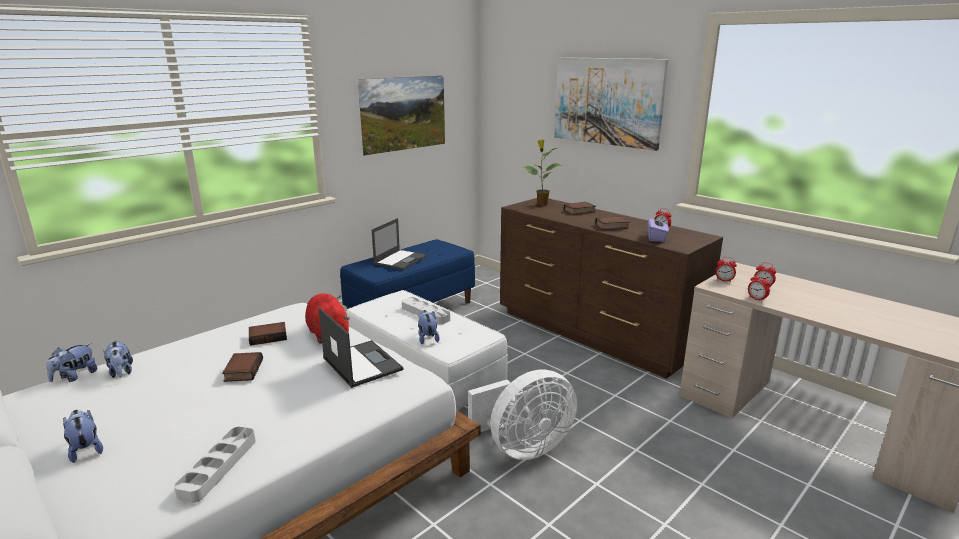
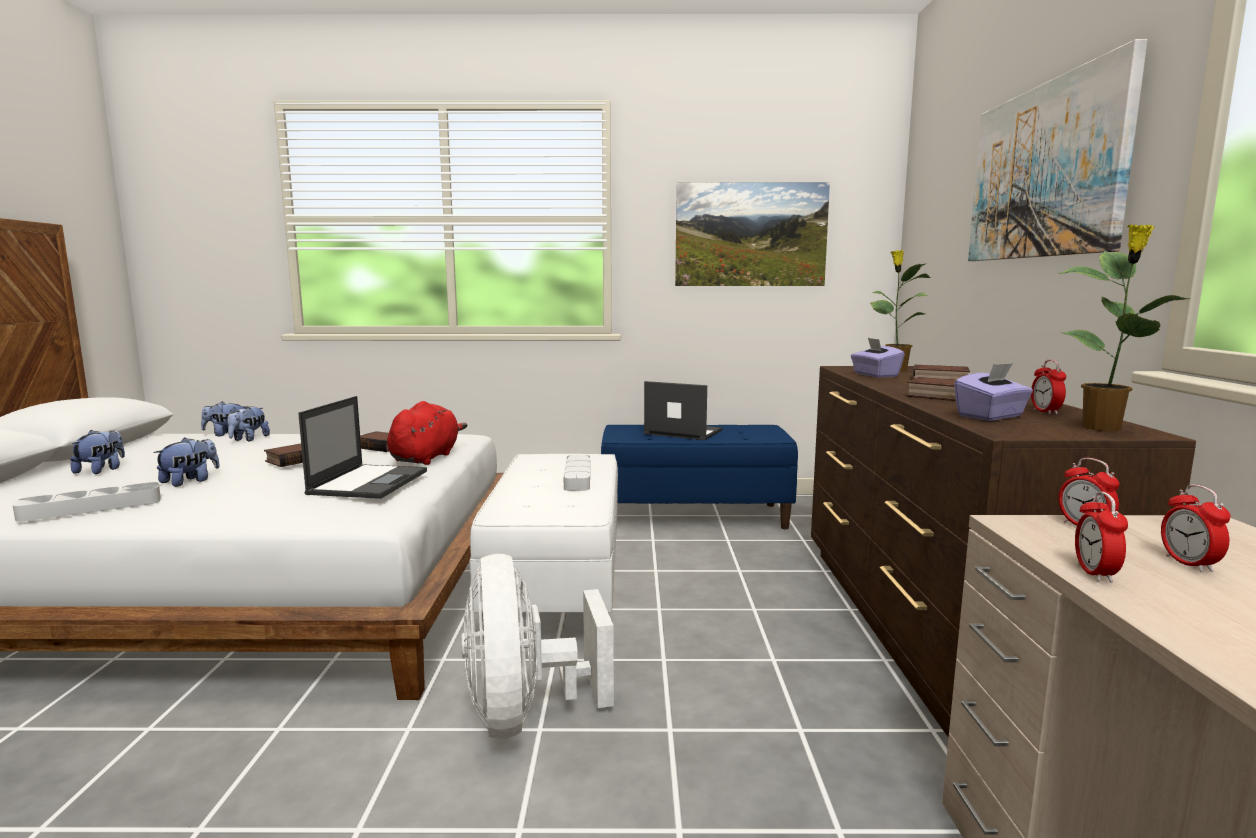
camera: 45 degrees right, 10 degrees down
(401, 260) = (682, 432): laptop -> laptop turned 135 degrees counterclockwise
(427, 338) = (518, 496): plush toy -> plush toy (190, 481)
(523, 448) = (525, 715): white fan -> white fan turned 60 degrees clockwise
(547, 212) = (875, 375): none -> purple tissue box
(695, 237) = (1103, 428): none -> potted plant

